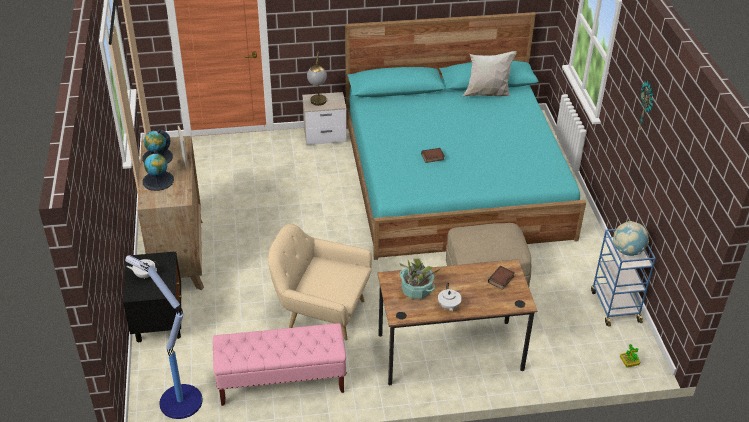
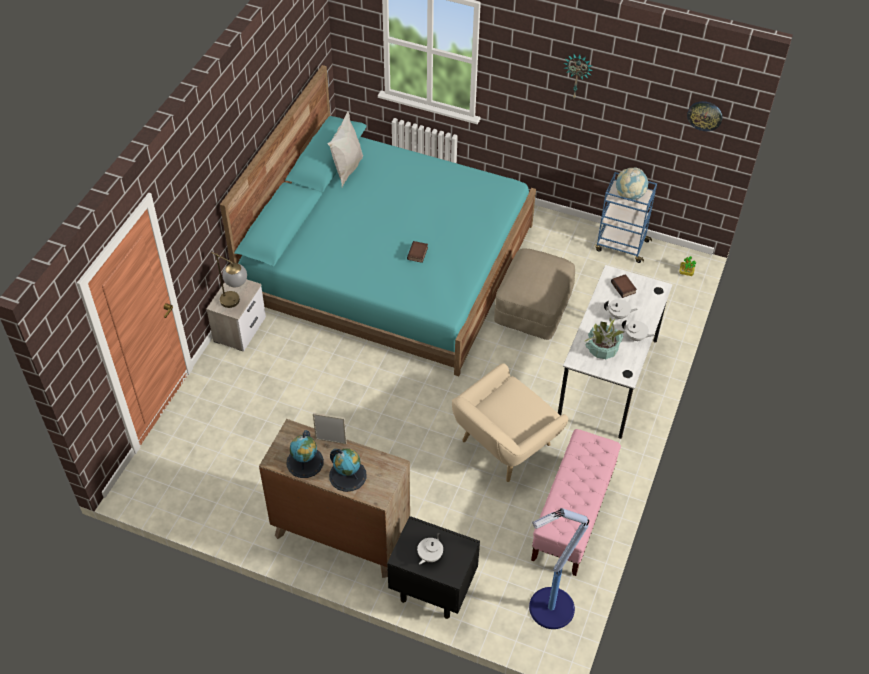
camera: 60 degrees left, 10 degrees up
(450, 352) = (608, 378): brown desk -> white desk
(465, 287) = (618, 315): none -> white teapot
(698, 202) = (705, 115): none -> wall clock

